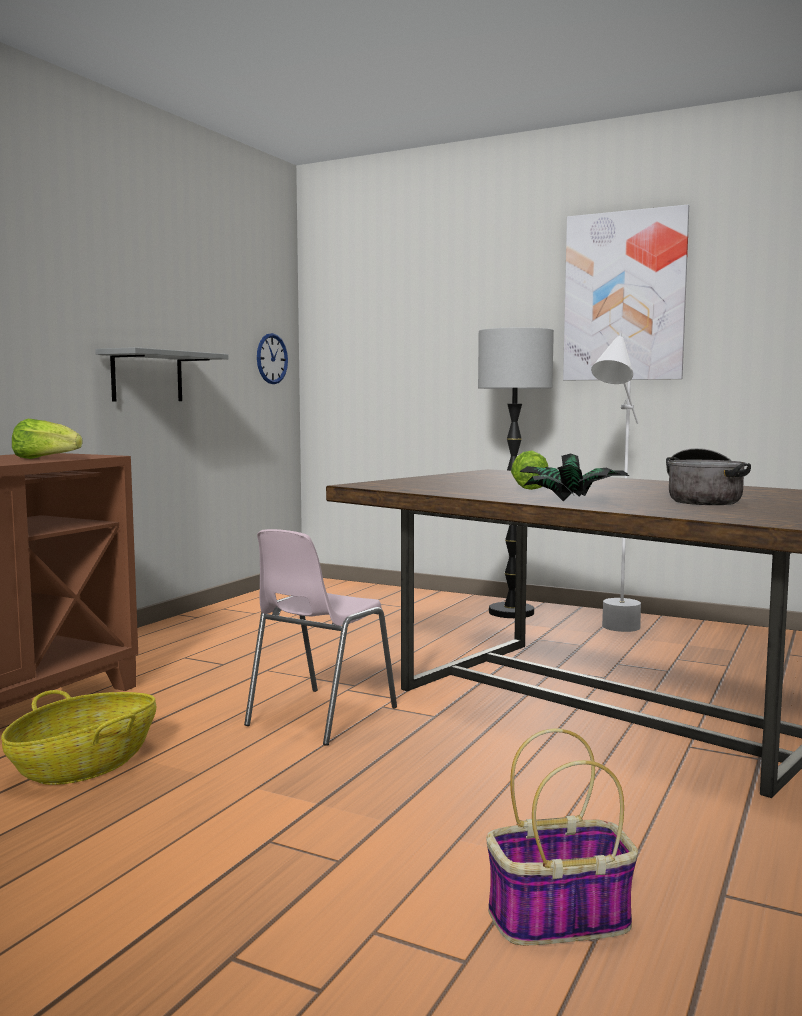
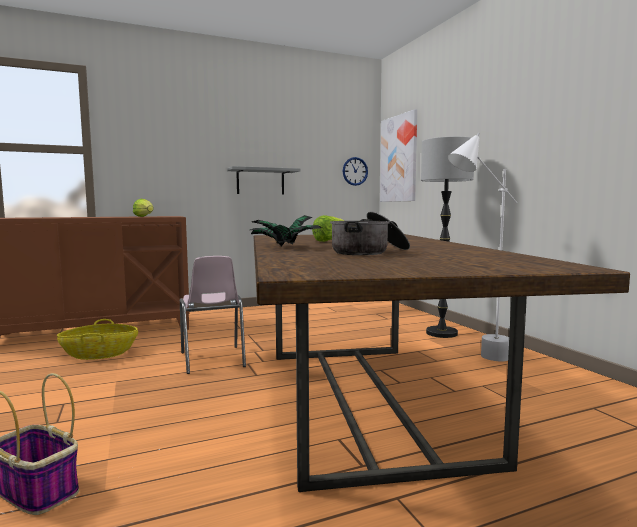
camera: 40 degrees right, 0 degrees up
(319, 716) = (212, 360): pink chair -> pink chair turned 90 degrees counterclockwise
(624, 296) = (532, 106): picture -> picture (399, 159)

